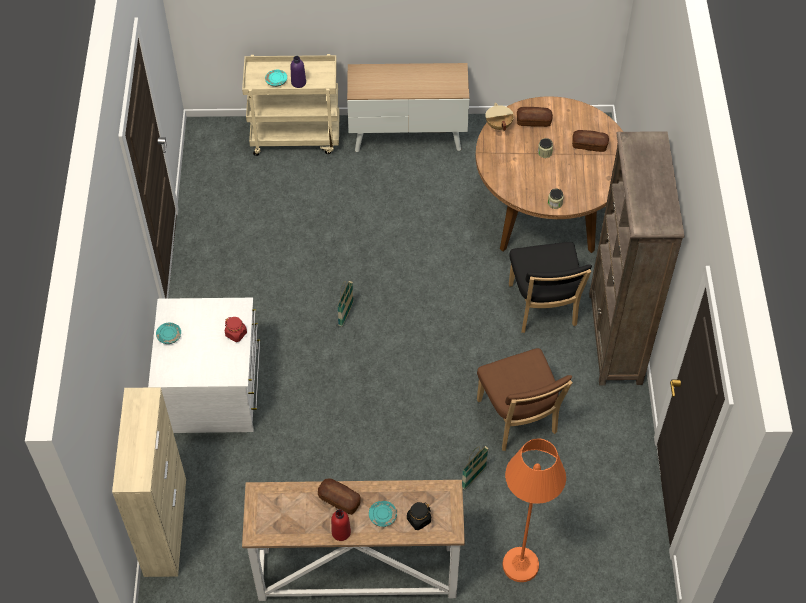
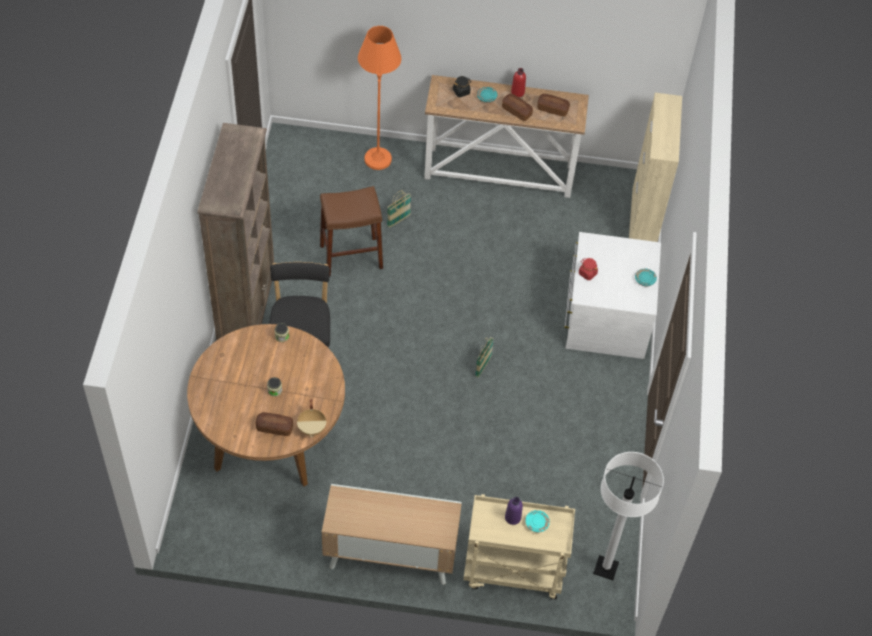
camera: 175 degrees left, 0 degrees up
(211, 150) = (605, 568): none -> white floor lamp
(518, 420) = (351, 256): brown chair -> brown stool
(589, 145) = (227, 392): bread -> bread (552, 109)

